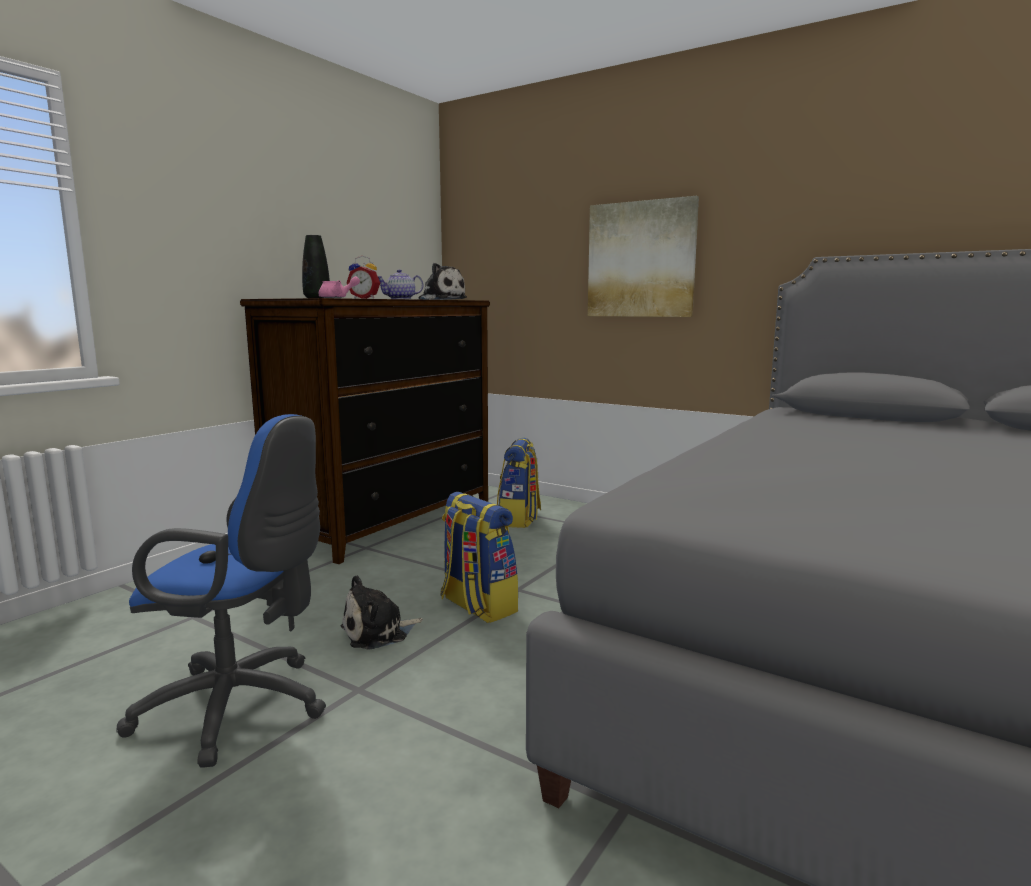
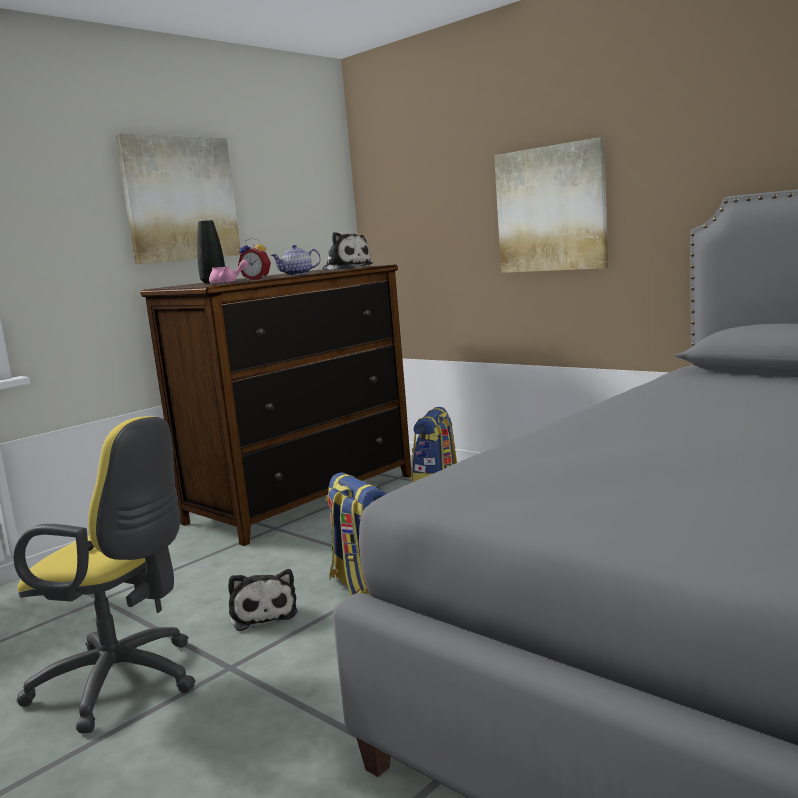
camera: 10 degrees right, 0 degrees up
(242, 709) = (125, 683): blue office chair -> yellow office chair
(284, 213) = (180, 199): none -> picture
(378, 632) = (263, 613): plush toy -> plush toy turned 90 degrees counterclockwise

